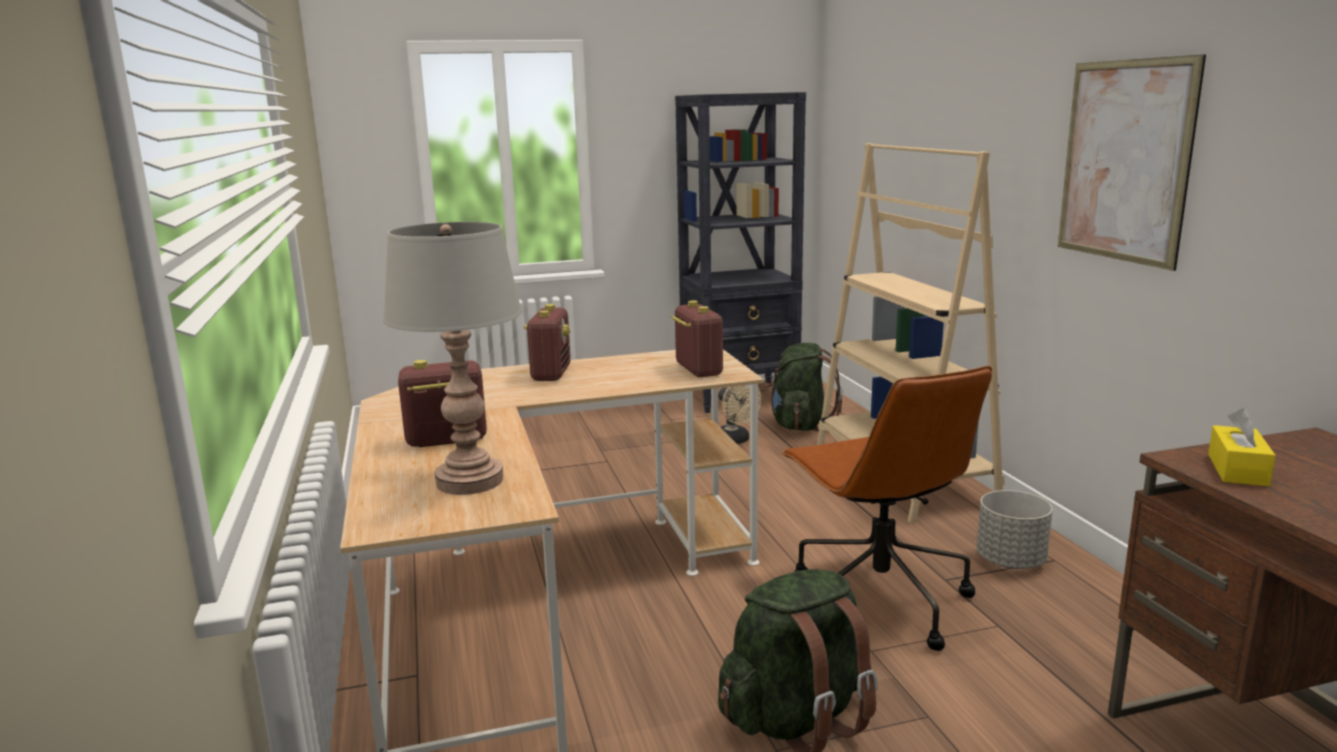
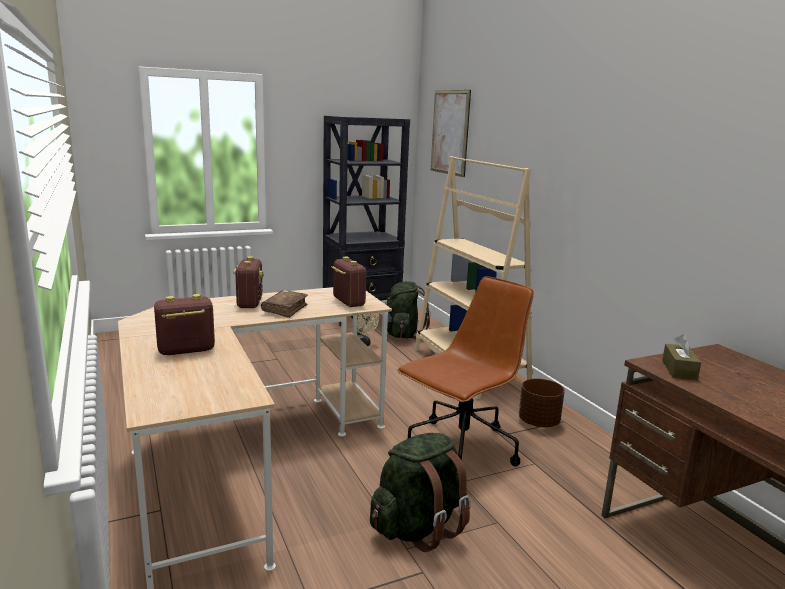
camera: 10 degrees left, 0 degrees up
(469, 481) = (208, 379): grey table lamp -> none
(601, 382) = (285, 309): none -> brown book
(877, 600) = (461, 449): brown office chair -> brown office chair turned 105 degrees counterclockwise
(1010, 562) = (538, 423): grey planter -> brown planter
(1124, 161) = (610, 180): picture -> picture (450, 132)
(1237, 470) = (679, 370): yellow tissue box -> brown tissue box

